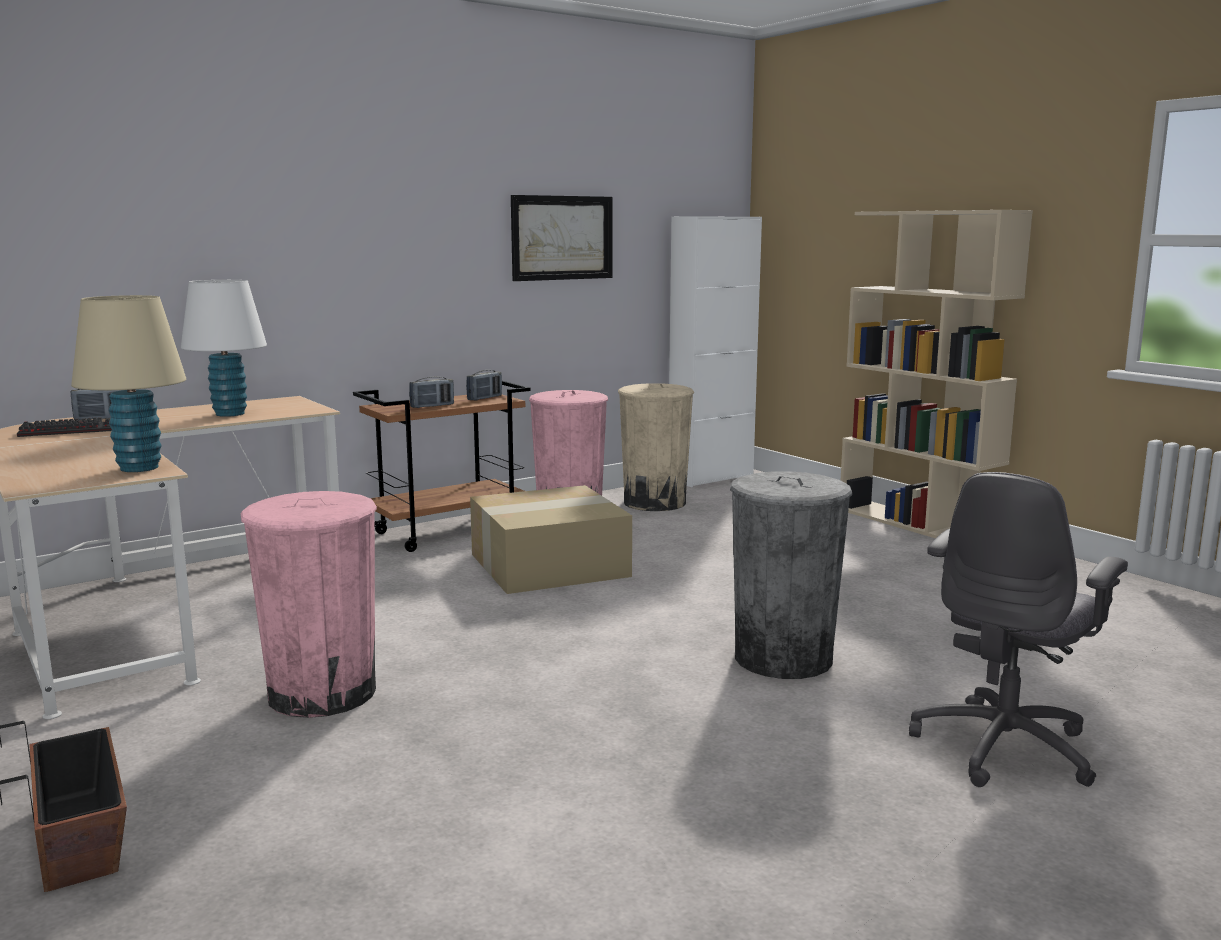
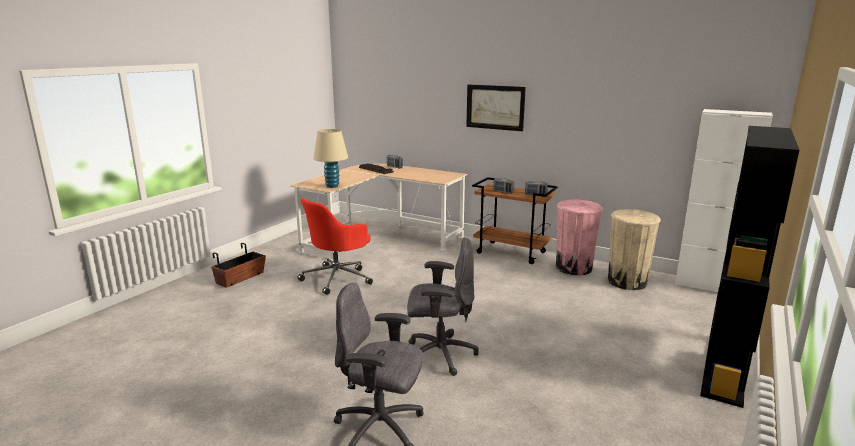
camera: 65 degrees right, 5 degrees up
(230, 414) = (420, 175): white table lamp -> none
(322, 693) = (338, 278): pink trash can -> red office chair
(550, 564) = (498, 281): cardboard box -> none
(562, 238) = (614, 116): picture -> picture (495, 107)
(783, 658) = (439, 354): grey trash can -> grey office chair
(917, 524) = (725, 368): beige bookcase -> black bookcase

